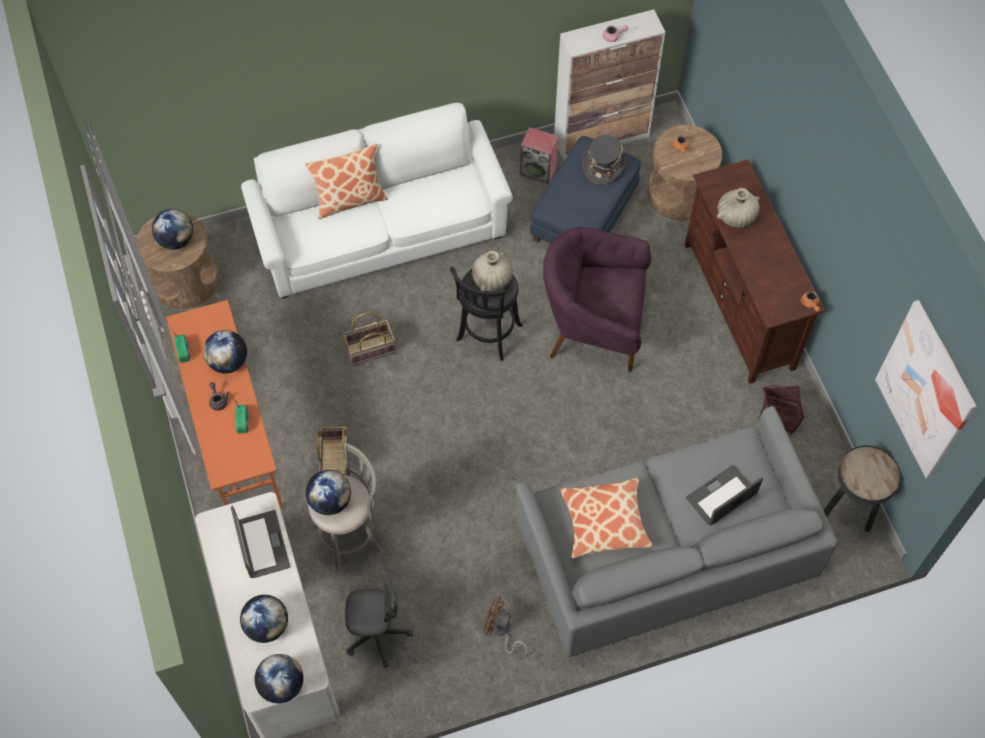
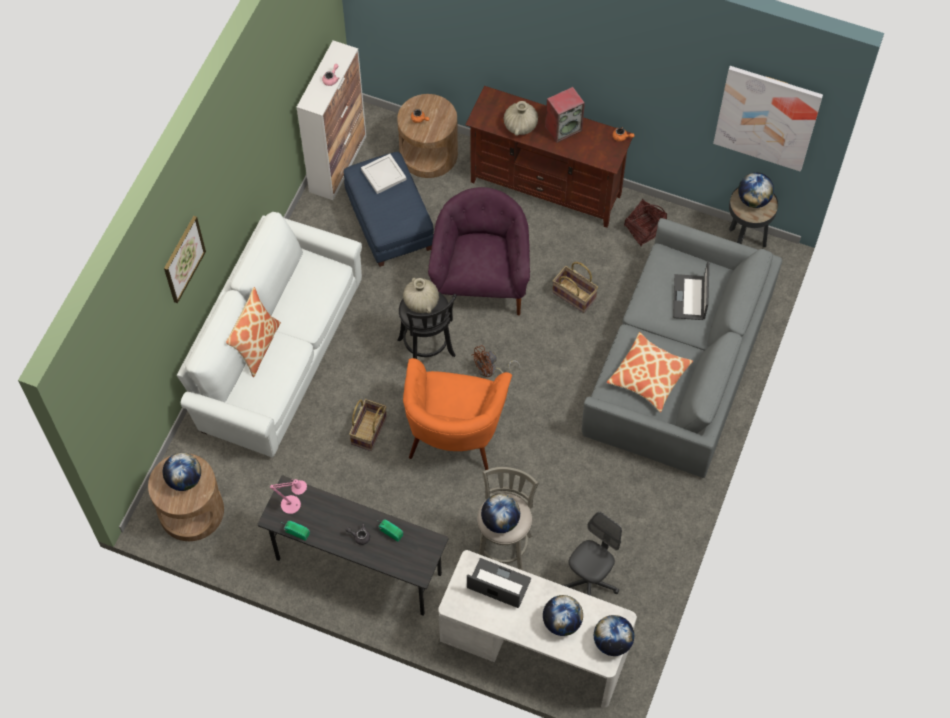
camera: 50 degrees left, 0 degrees up
(206, 329) = (293, 505): none -> pink table lamp
(228, 362) = (334, 509): globe -> globe (753, 200)
(235, 438) = (358, 567): orange desk -> grey desk
(307, 53) = (183, 259): none -> picture
(336, 460) = (436, 515): basket -> basket (574, 295)
(428, 415) = (454, 432): none -> orange armchair
(500, 631) = (651, 504): brown fan -> brown fan (491, 370)
(539, 170) = (326, 221): speaker -> speaker (563, 128)
(594, 325) = (480, 281): purple armchair -> purple armchair turned 135 degrees clockwise
(603, 165) = (383, 174): grey hat -> white tray

